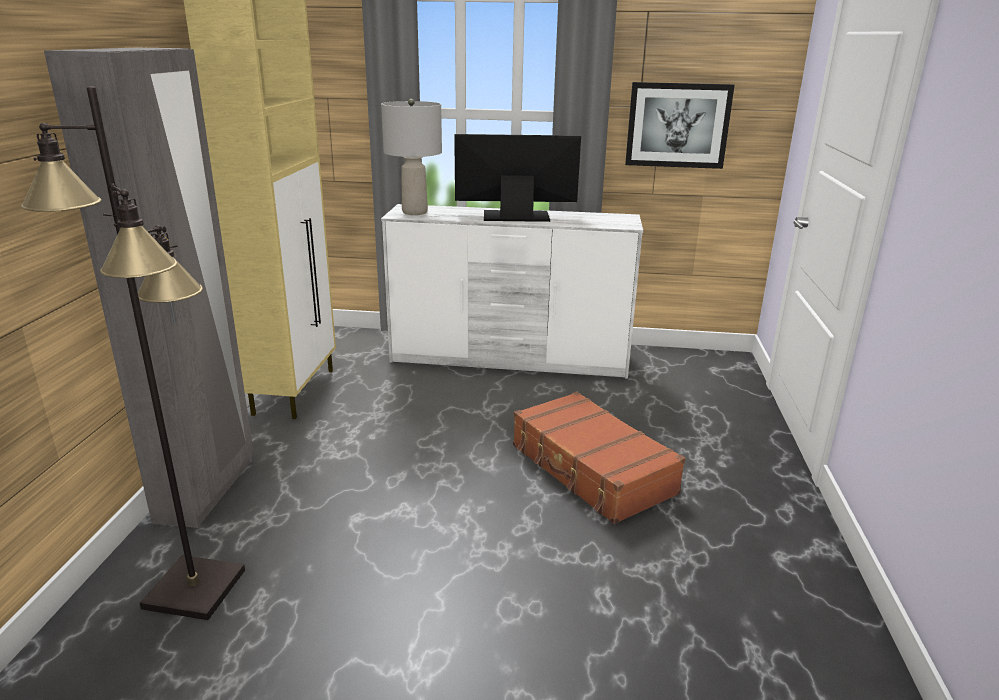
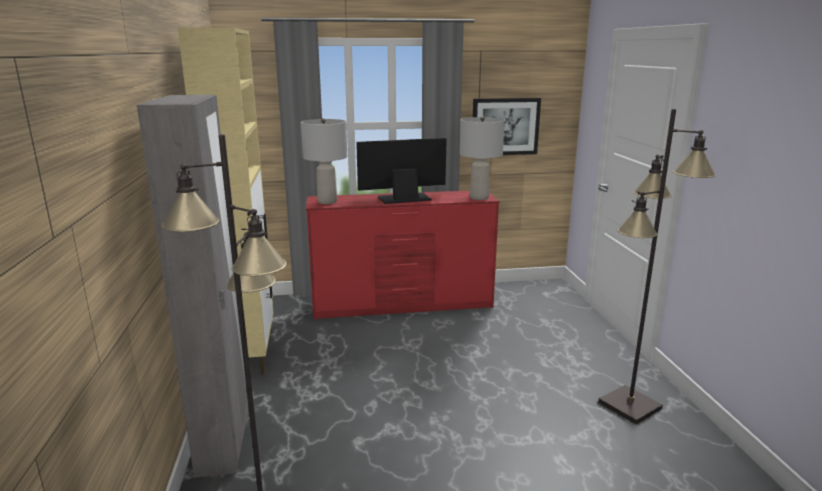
camera: 15 degrees left, 5 degrees down
(510, 359) = (403, 305): white dresser -> red dresser
(591, 470) = (505, 376): brown suitcase -> none
(618, 223) = (479, 198): none -> grey table lamp
(748, 540) = (630, 406): none -> black floor lamp

